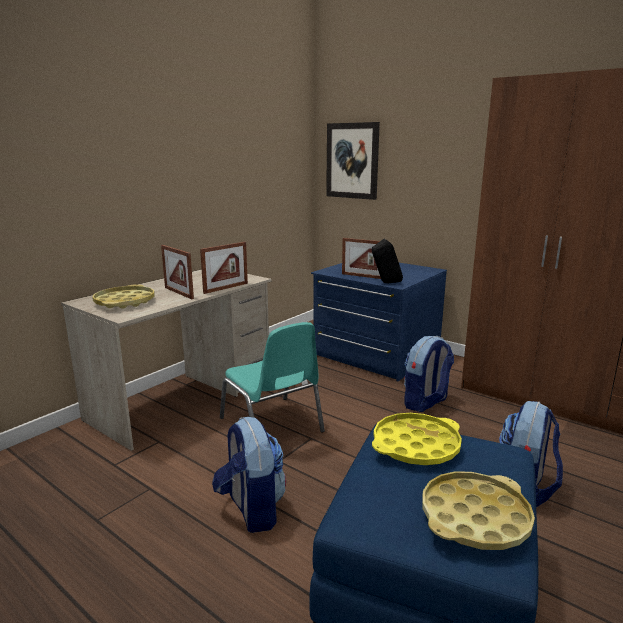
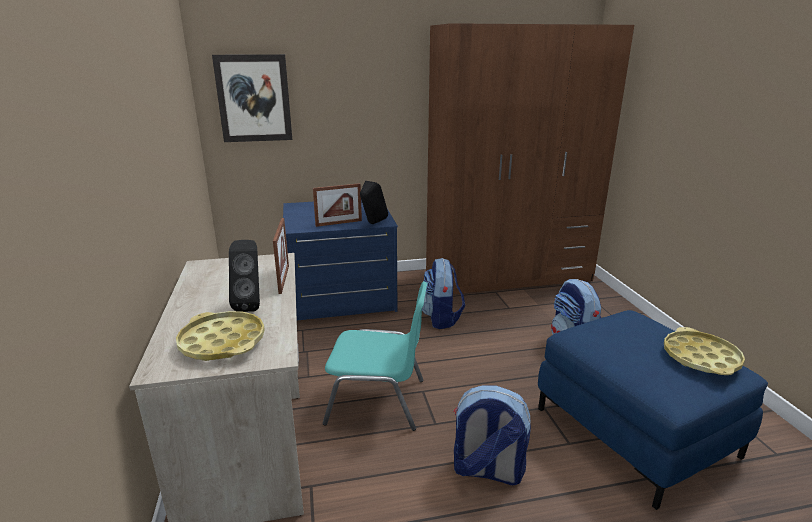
camera: 50 degrees left, 5 degrees up
(178, 293) = (251, 304): picture frame -> black speaker
(415, 445) = (608, 338): yellow tray -> none

